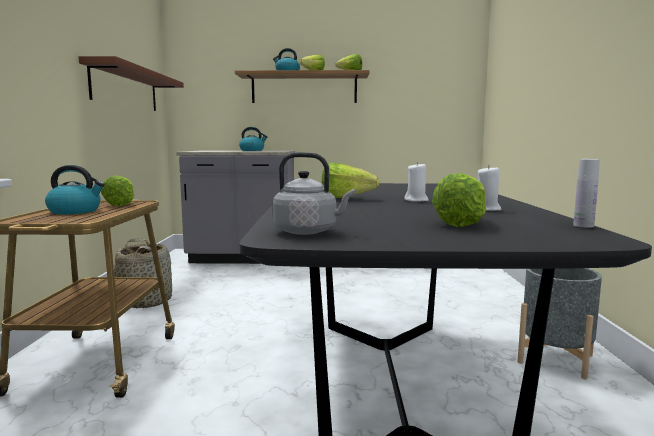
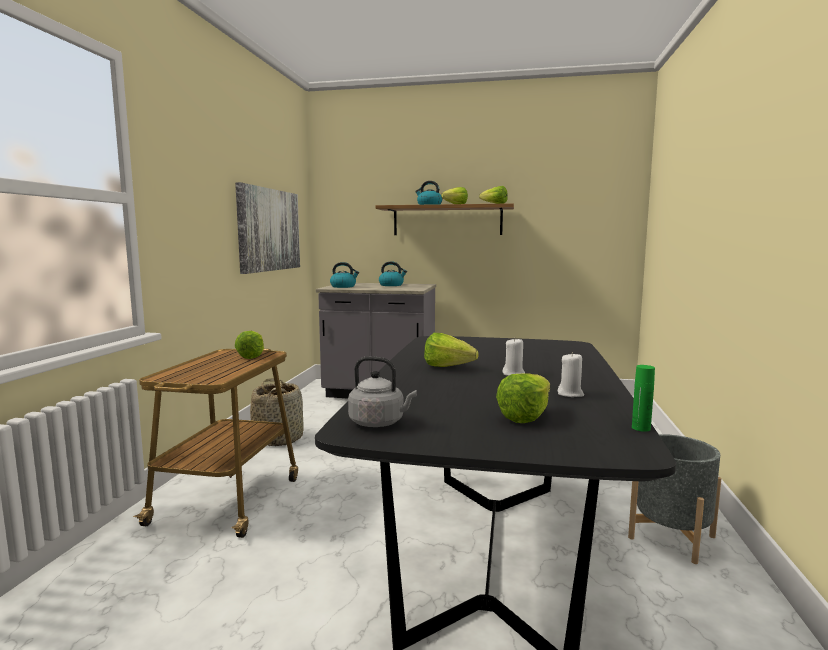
camera: 10 degrees right, 0 degrees up
(76, 211) = (211, 365): kettle -> kettle (343, 286)
(126, 89) = (269, 230): brown shelf -> picture
(583, 225) = (641, 428): white bottle -> green bottle

